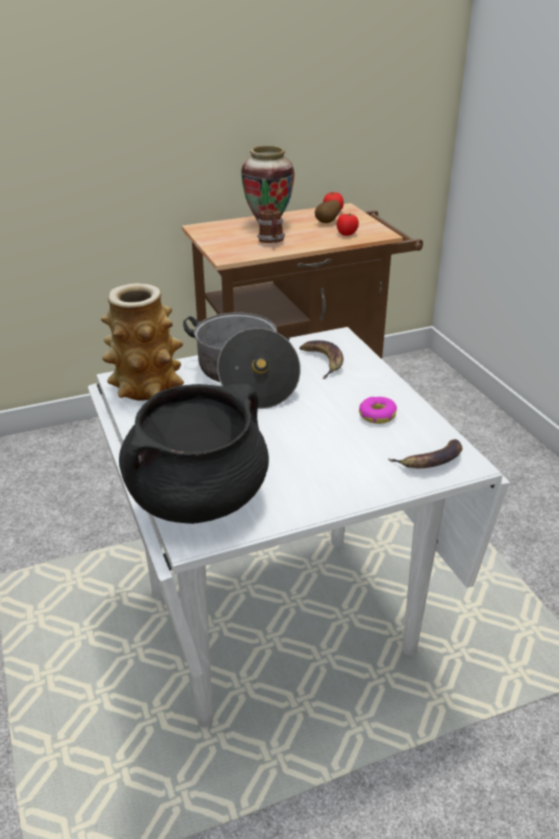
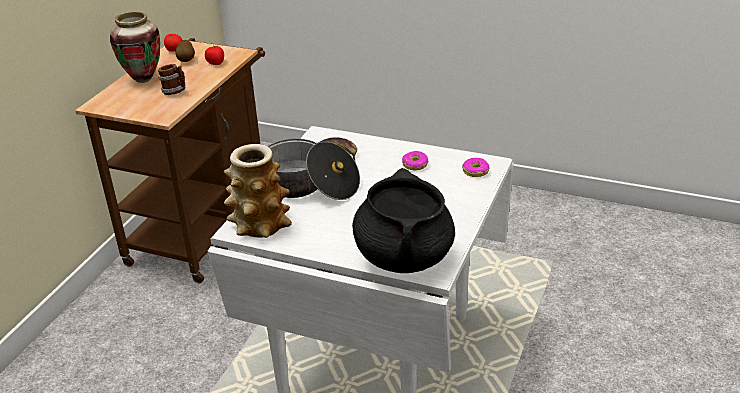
camera: 45 degrees left, 0 degrees up
(431, 461) = (475, 171): banana -> donut

